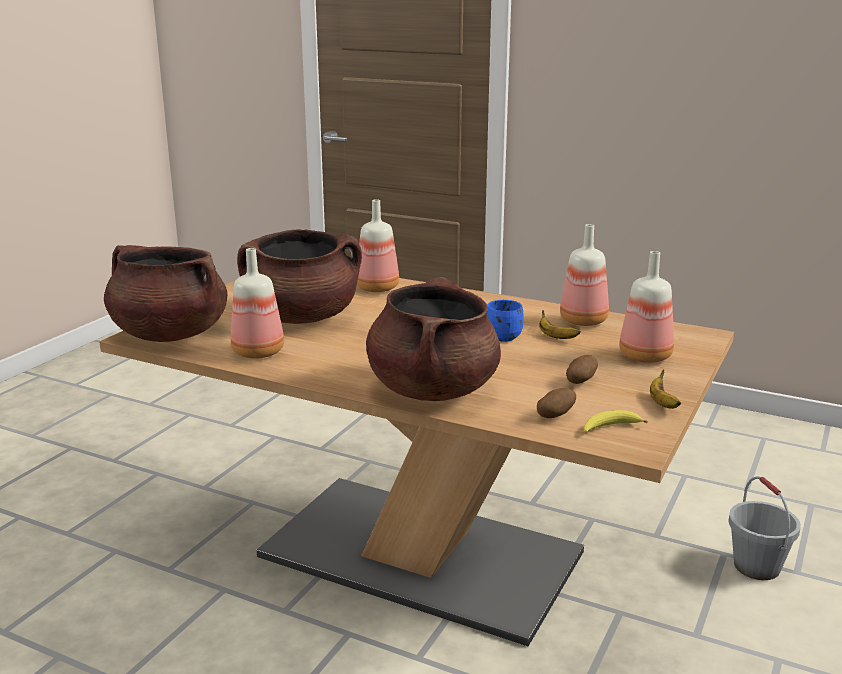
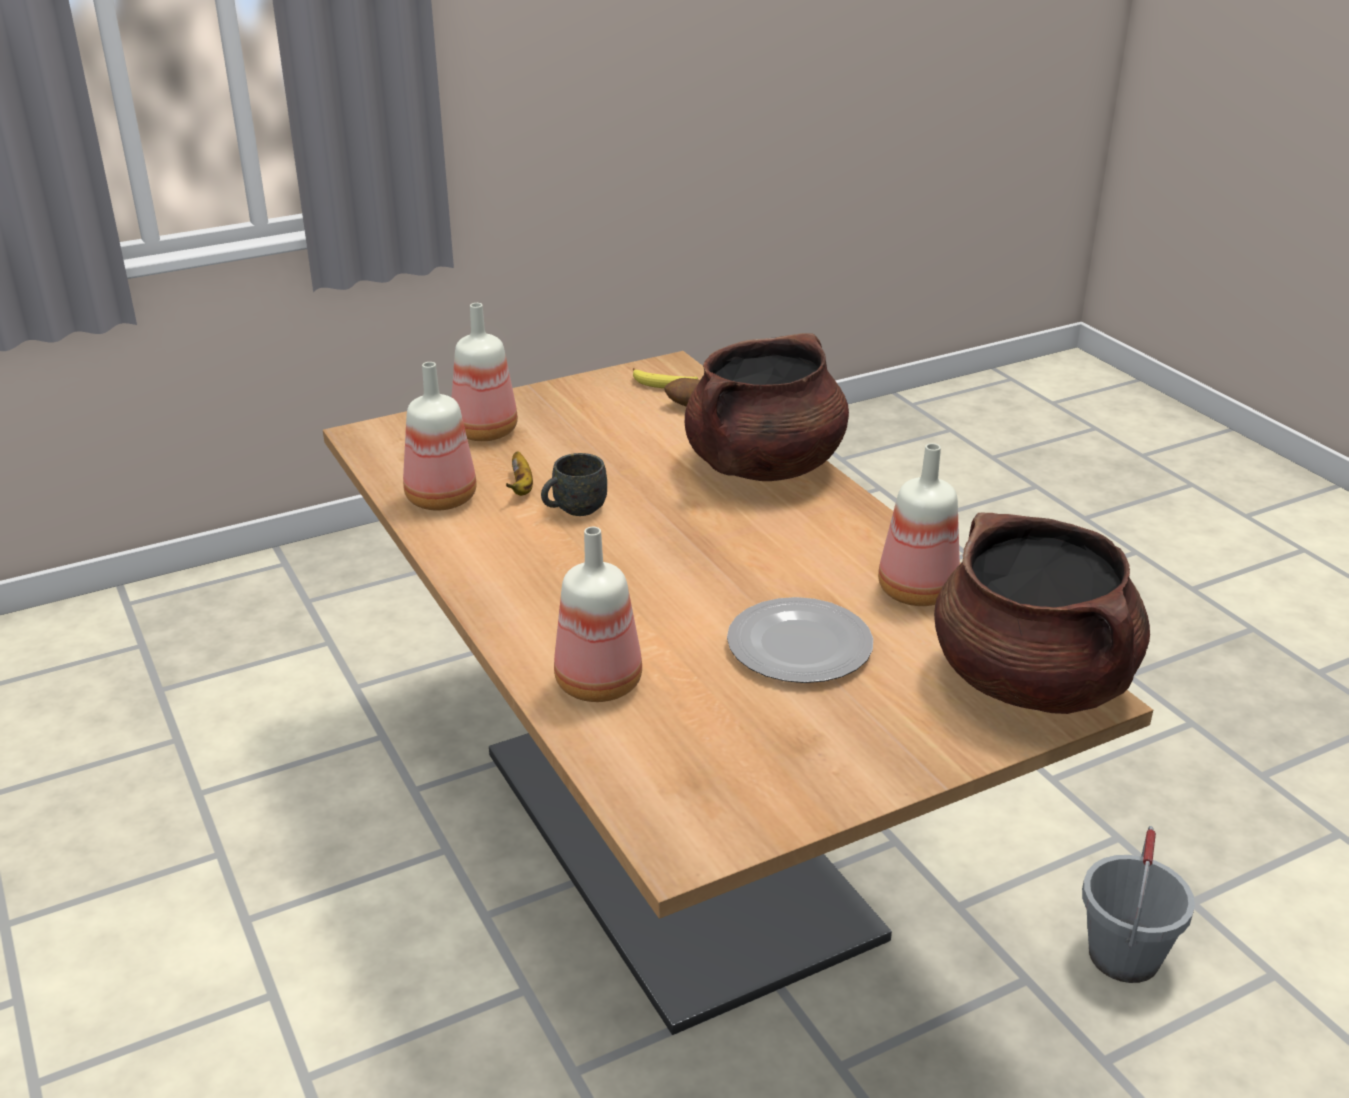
camera: 145 degrees left, 10 degrees up
(302, 318) = (797, 646): brown cooking pot -> plate
(505, 335) = (573, 510): blue mug -> grey mug
(580, 381) = (604, 428): potato -> none
(662, 403) = (576, 387): banana -> none
(756, 566) = (354, 662): grey bucket -> grey bucket (1124, 956)

